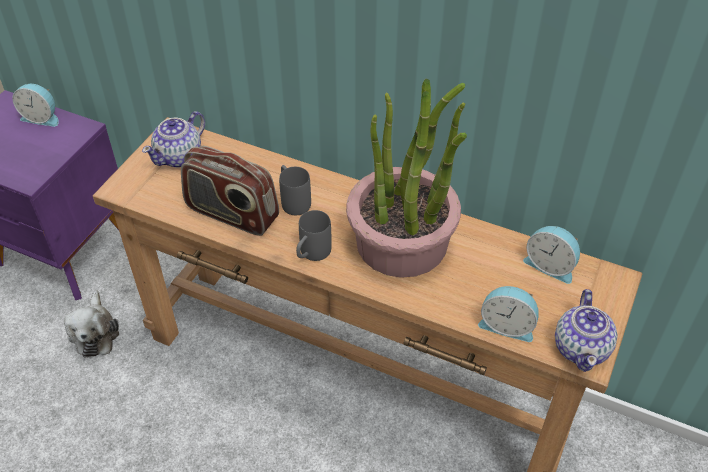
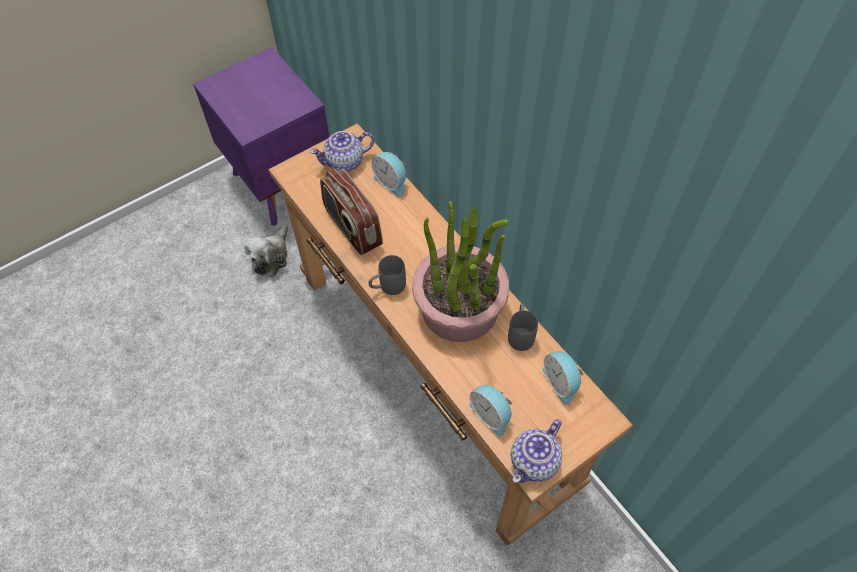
camera: 30 degrees right, 10 degrees up
(41, 117) = (283, 81): alarm clock -> alarm clock (391, 182)
(293, 200) = (403, 235): grey mug -> grey mug (520, 333)

